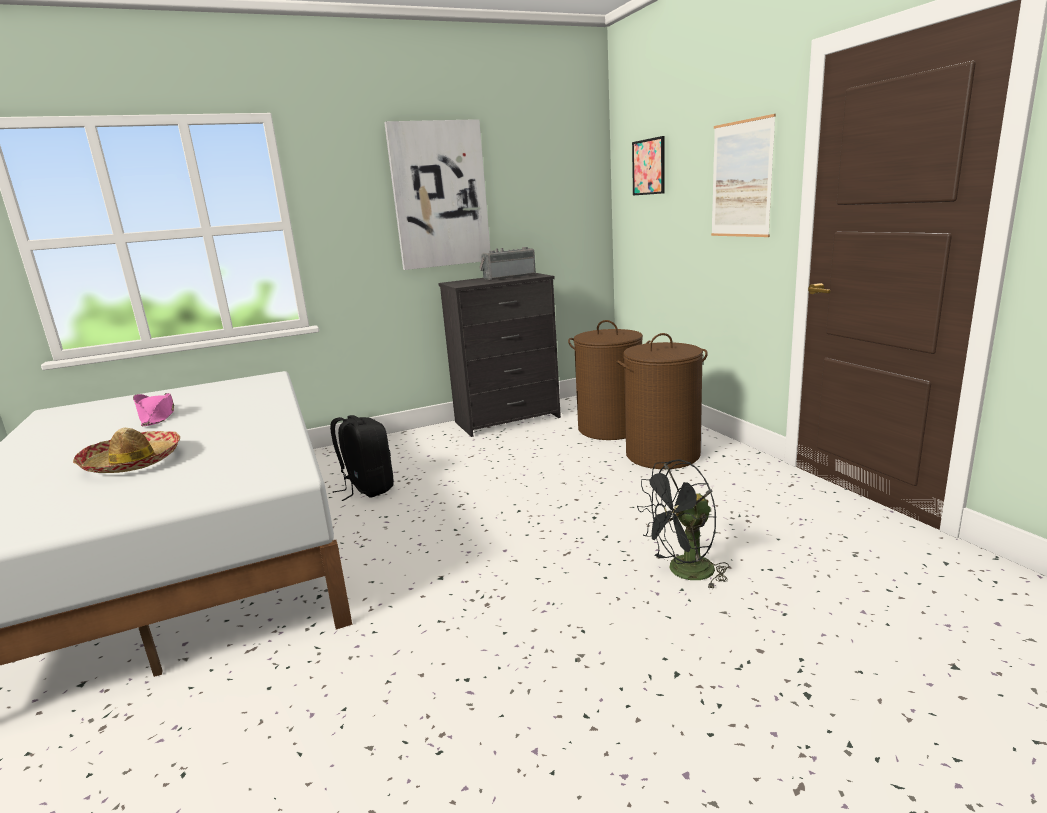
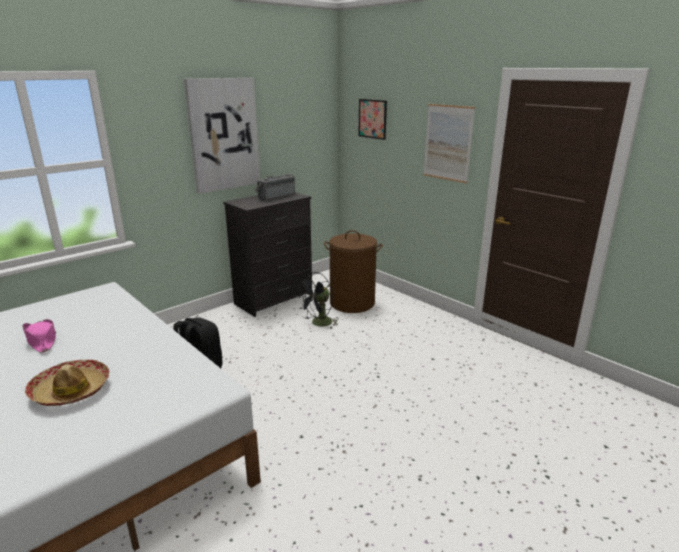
camera: 20 degrees left, 5 degrees up
(662, 454) = (397, 322): brown laundry basket -> none
(684, 573) = (451, 410): black fan -> black fan (318, 324)

